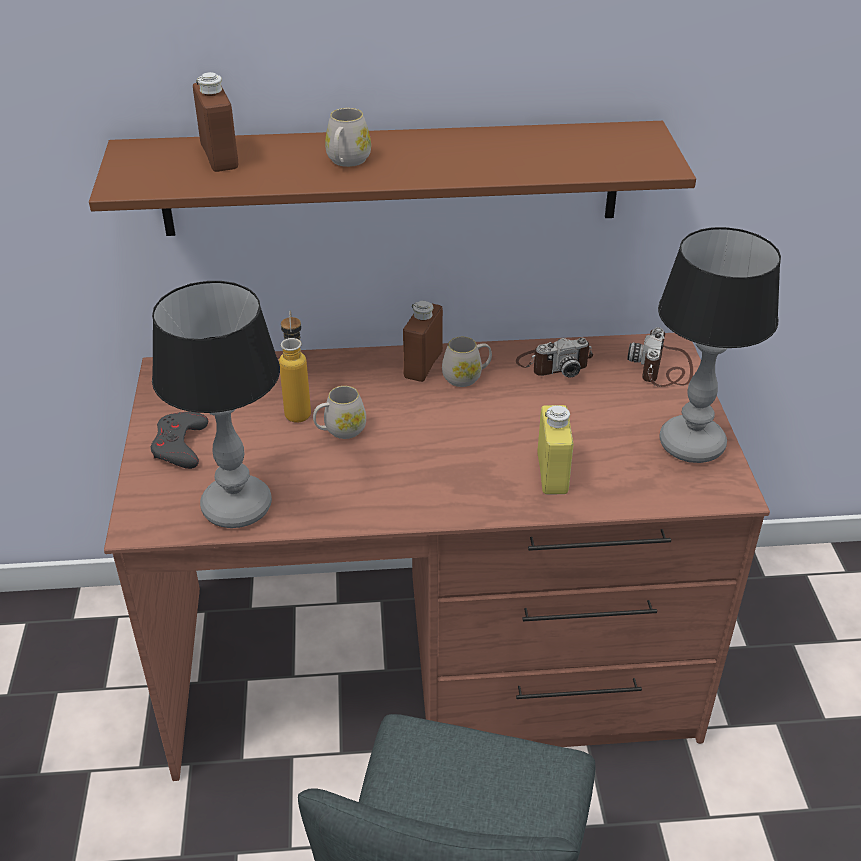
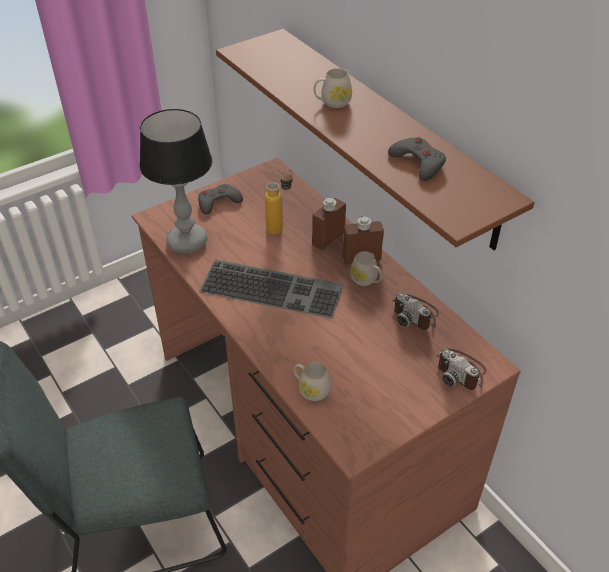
camera: 60 degrees right, 5 degrees up
(219, 157) = (296, 64): brown bottle -> brown bottle (328, 238)
(340, 430) = (274, 251): white mug -> white mug (310, 389)
(411, 457) = (273, 287): none -> keyboard
(535, 152) = (418, 162): none -> grey game controller
(552, 474) = (304, 353): yellow bottle -> none
(664, 369) = (461, 371): camera -> camera turned 120 degrees counterclockwise
(691, 445) = (386, 413): table lamp -> none

